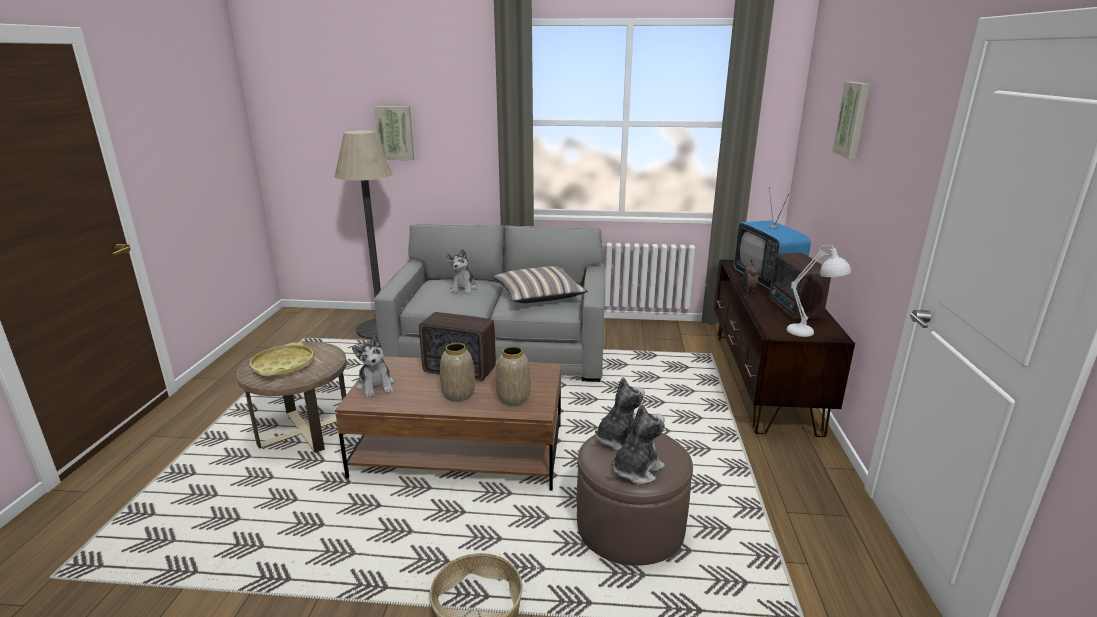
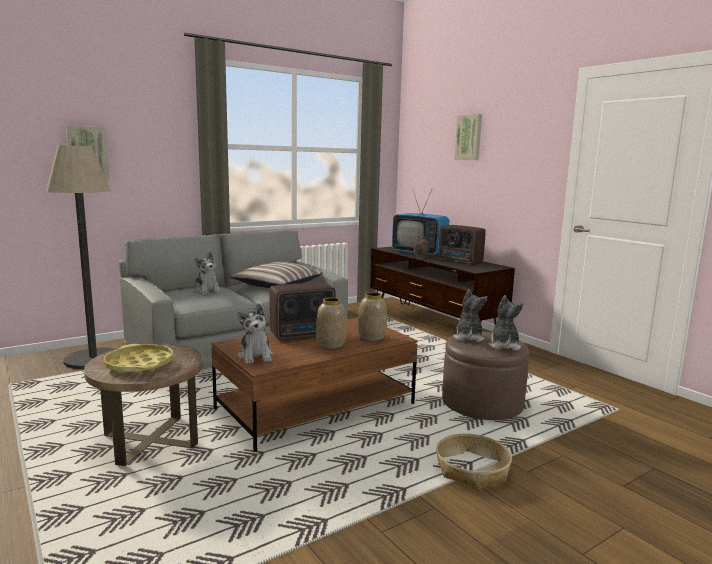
camera: 40 degrees left, 10 degrees down
(376, 386) = (255, 356): plush toy -> plush toy turned 45 degrees clockwise
(811, 334) = (490, 268): white table lamp -> none

